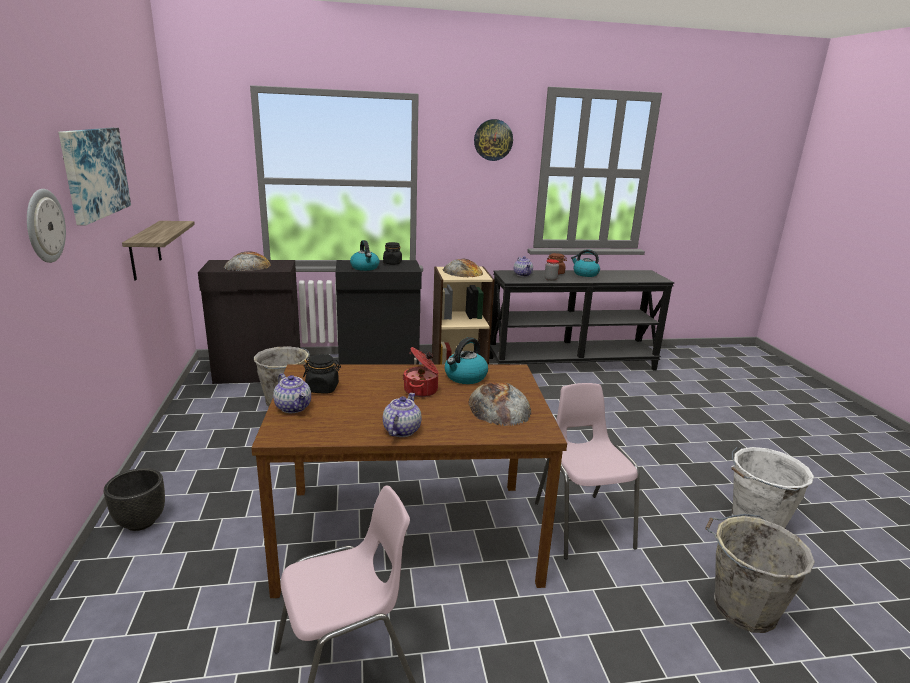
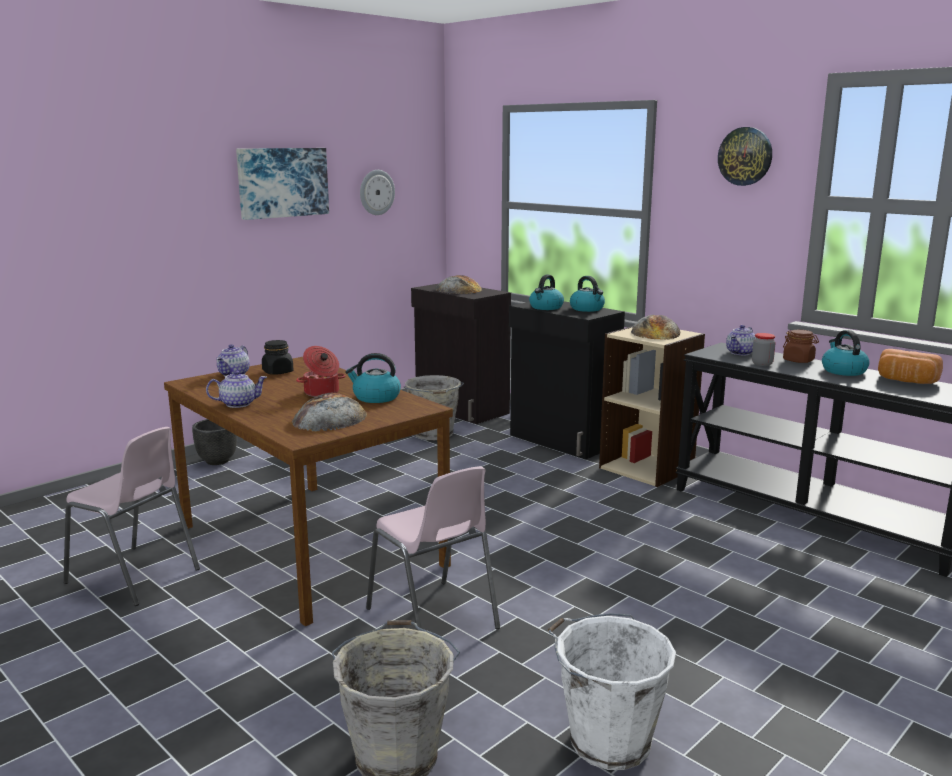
camera: 55 degrees right, 5 degrees down
(44, 226) = (197, 214): wall clock -> wall clock (376, 192)
(145, 250) = (356, 257): shelf -> none
(392, 263) = (587, 309): black jar -> kettle
(582, 524) = (433, 619): pink chair -> pink chair turned 105 degrees clockwise
(616, 273) = (906, 381): none -> bread

